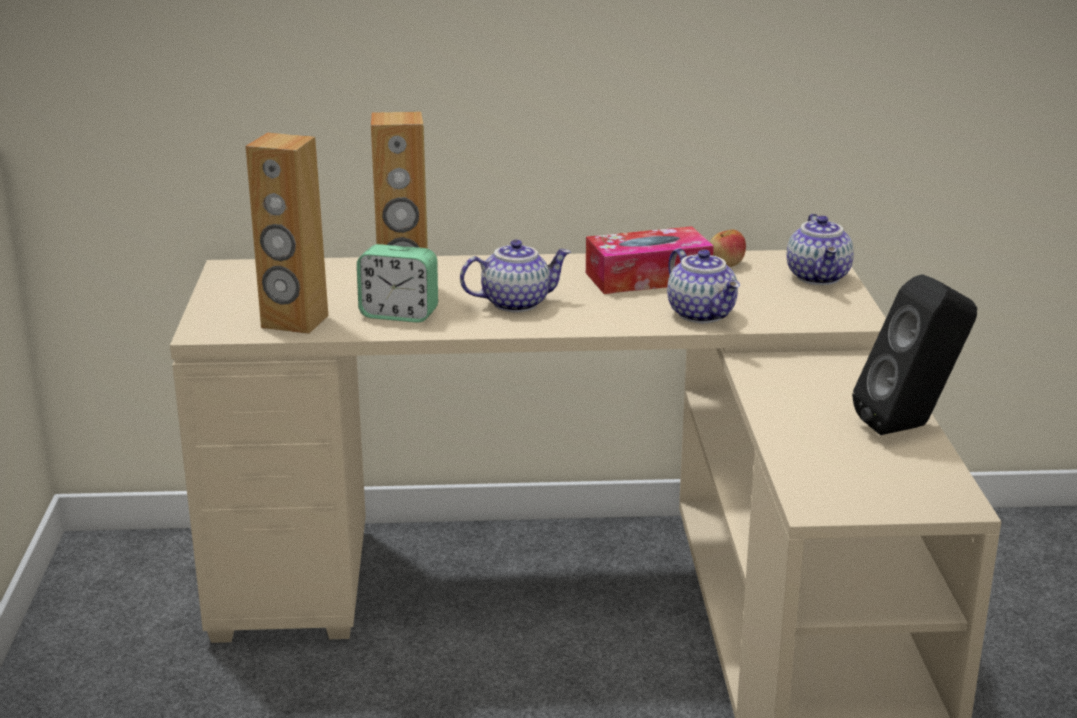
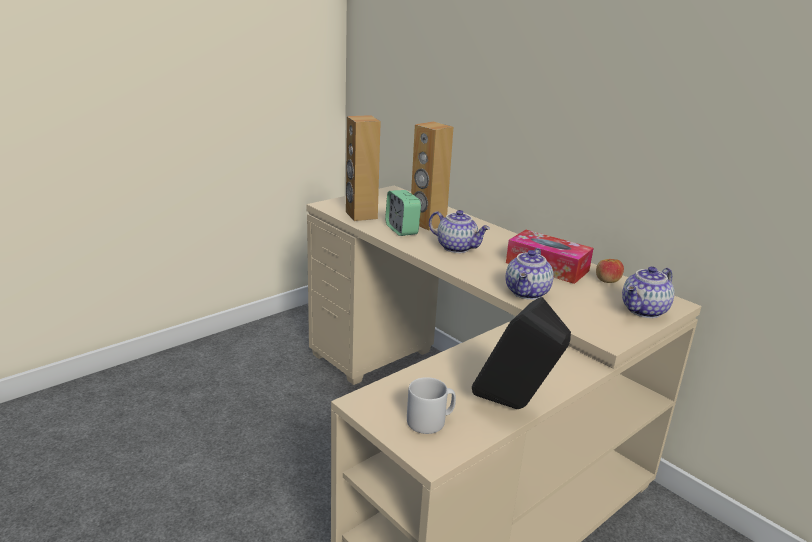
camera: 50 degrees right, 0 degrees up
(894, 482) = (430, 421): none -> grey mug

